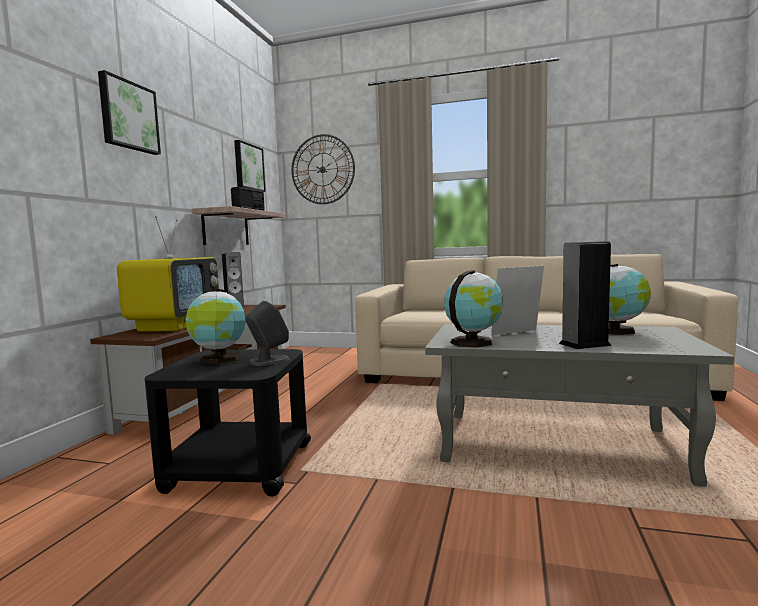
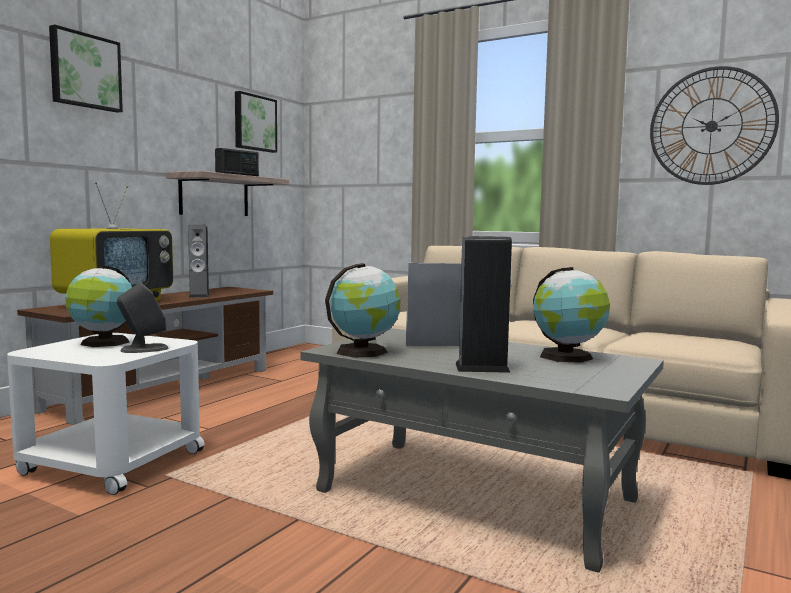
camera: 15 degrees right, 0 degrees up
(238, 467) = (112, 462): black side table -> white side table
(322, 169) = (352, 125): wall clock -> wall clock (711, 126)

